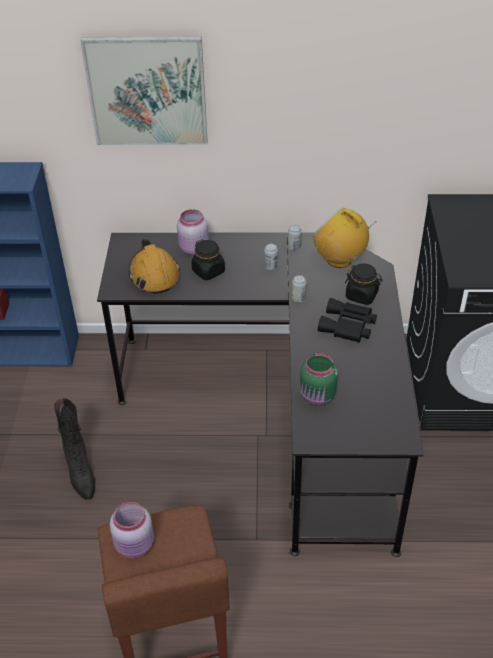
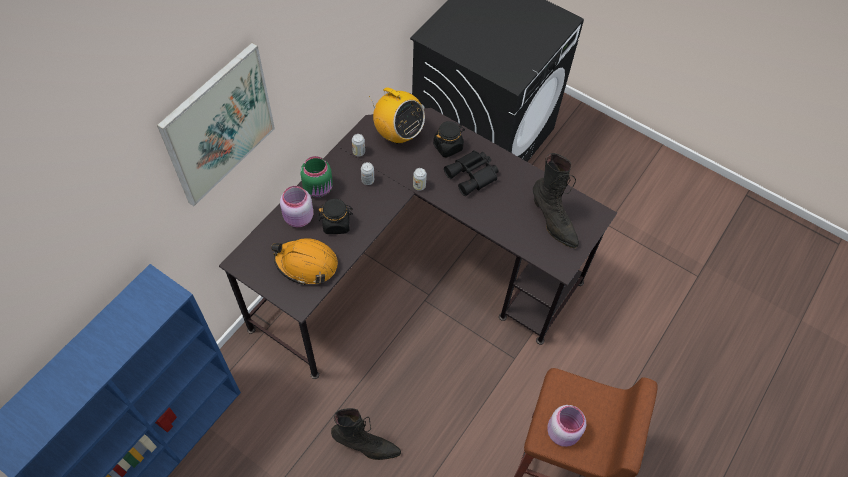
camera: 60 degrees left, 15 degrees up
(317, 397) = (527, 237): green jar -> green jar (319, 189)
(340, 259) = (398, 134): radio -> radio turned 120 degrees counterclockwise
(355, 408) = (553, 222): none -> black boot

